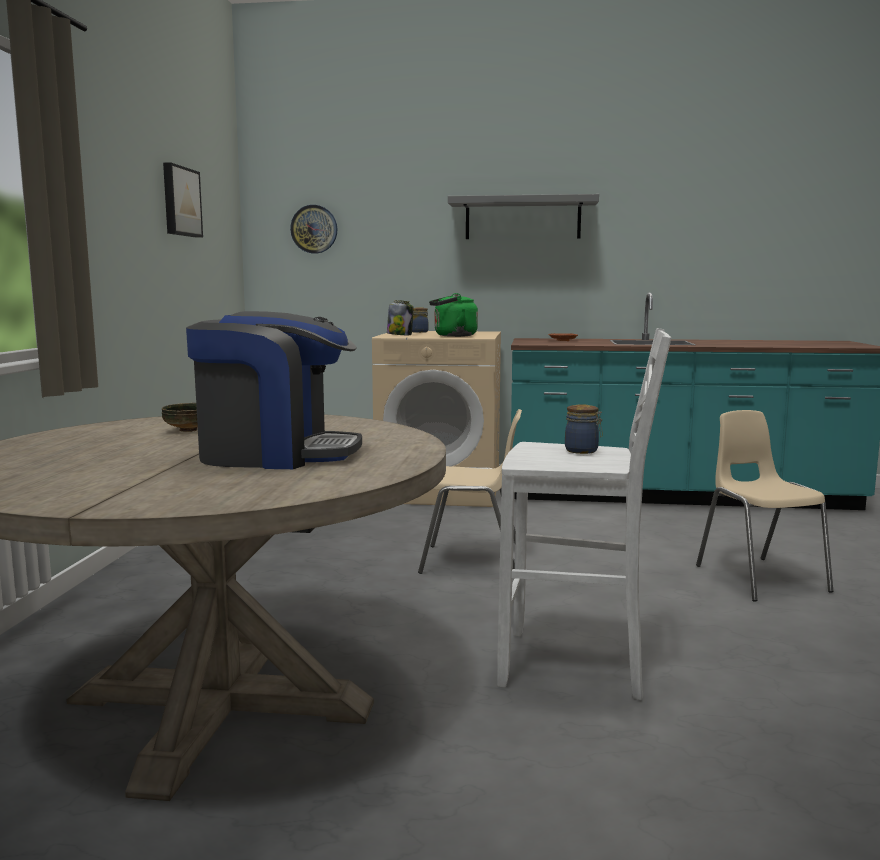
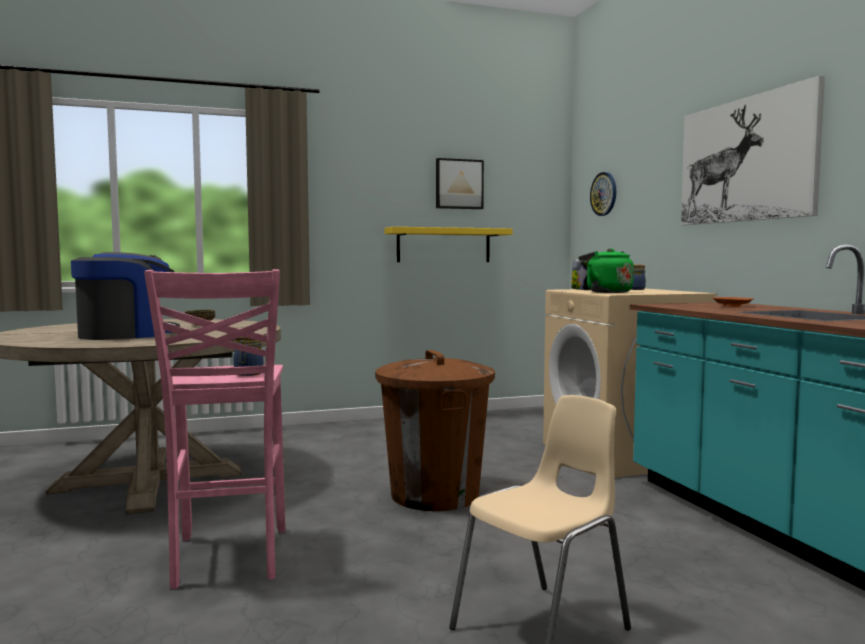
camera: 65 degrees right, 5 degrees down
(175, 286) = (443, 245): none -> yellow shelf
(276, 455) = (126, 335): coffee machine -> coffee machine turned 105 degrees counterclockwise
(473, 562) = (434, 495): beige chair -> brown trash can
(522, 218) = (746, 160): grey shelf -> picture
(576, 667) = (227, 559): white stool -> pink stool

